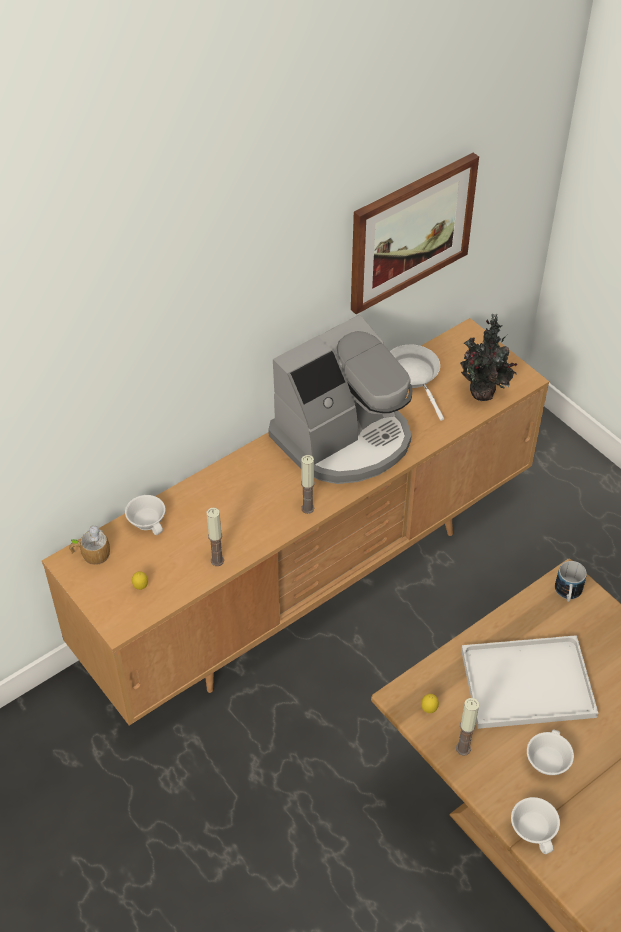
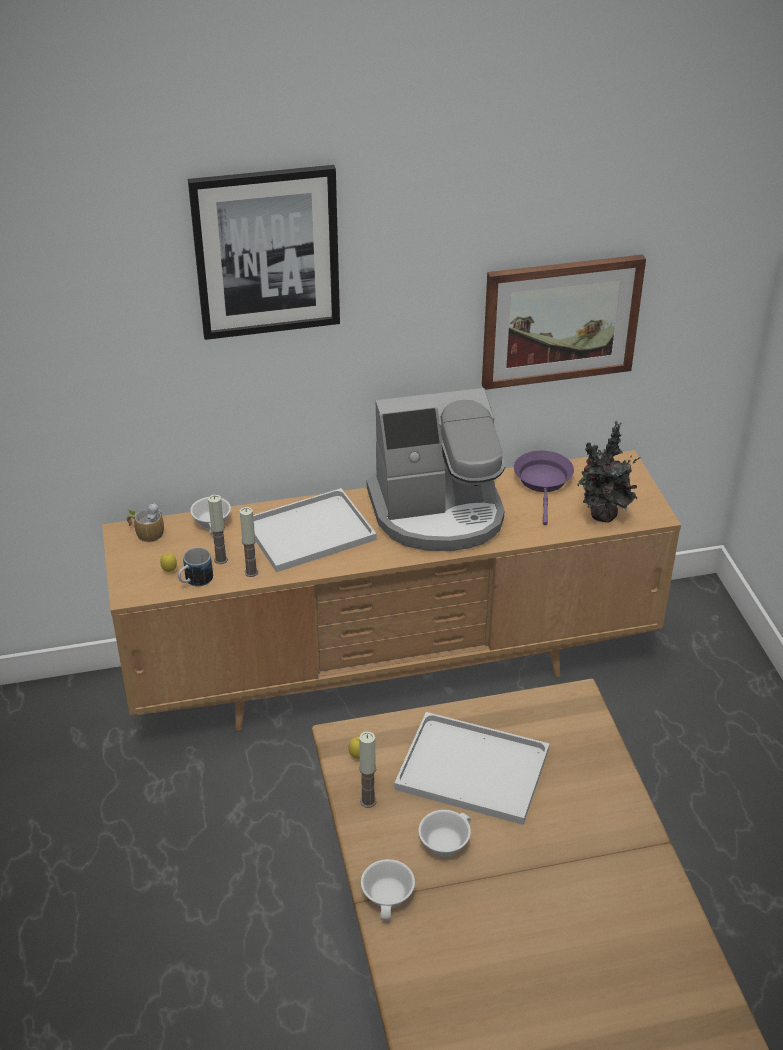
camera: 25 degrees right, 10 degrees down
(170, 262) = (266, 252): none -> picture
(244, 497) = (311, 530): none -> white tray
(307, 508) = (363, 557): candle -> candle (221, 559)
(414, 376) = (543, 482): white frying pan -> purple frying pan
(567, 594) = (569, 708): mug -> mug (194, 581)

